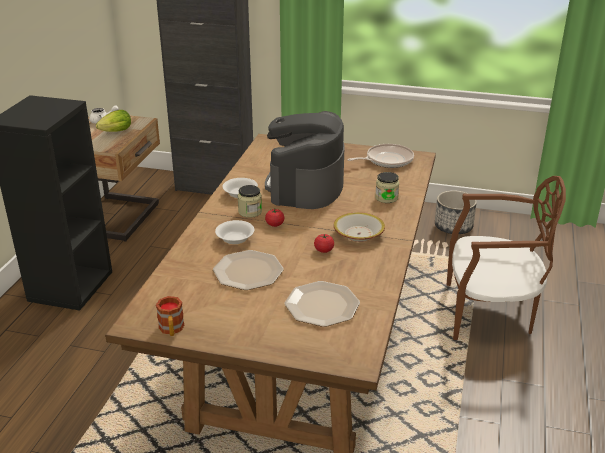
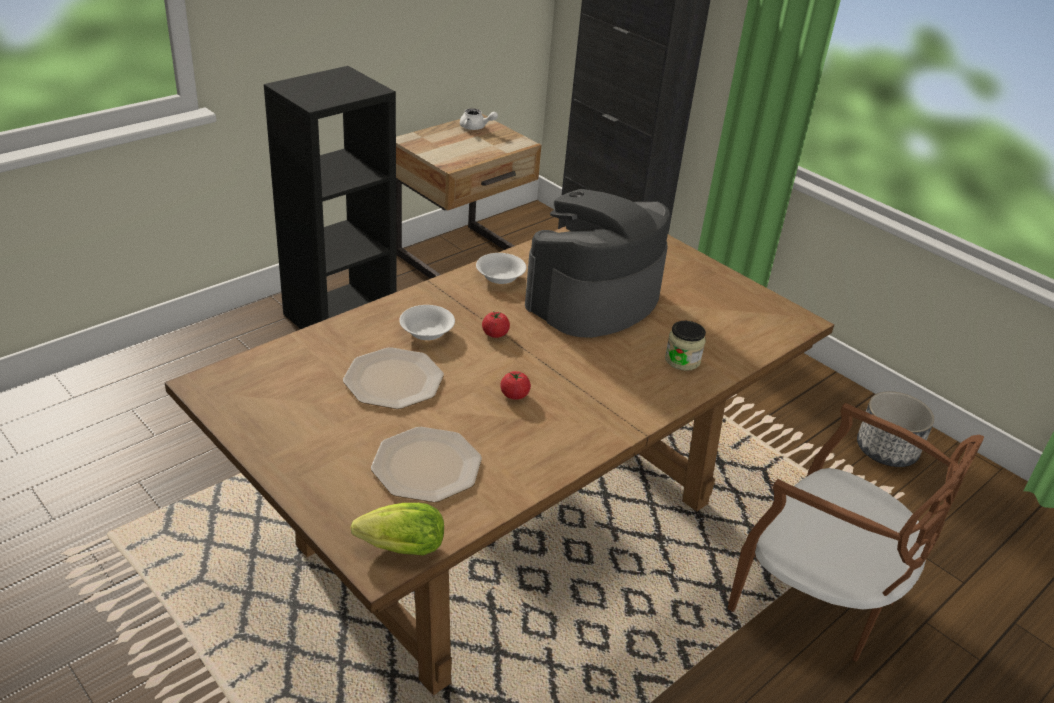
camera: 30 degrees right, 5 degrees up
(114, 132) = (473, 145): lettuce -> lettuce (397, 548)
(171, 330) = (231, 411): mug -> none
(250, 212) = (485, 305): jar -> none
(358, 234) = (584, 394): bowl -> none
(387, 160) = (747, 307): frying pan -> none

